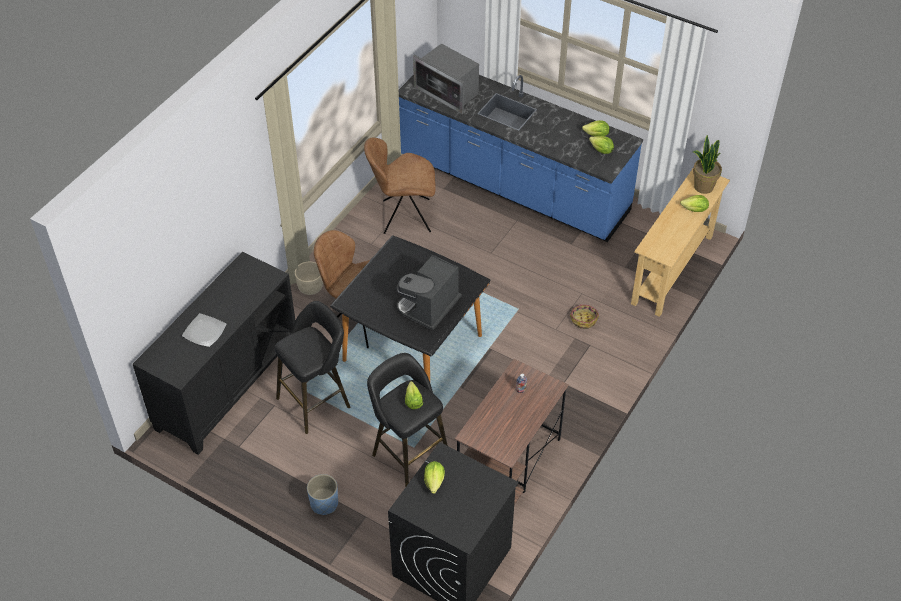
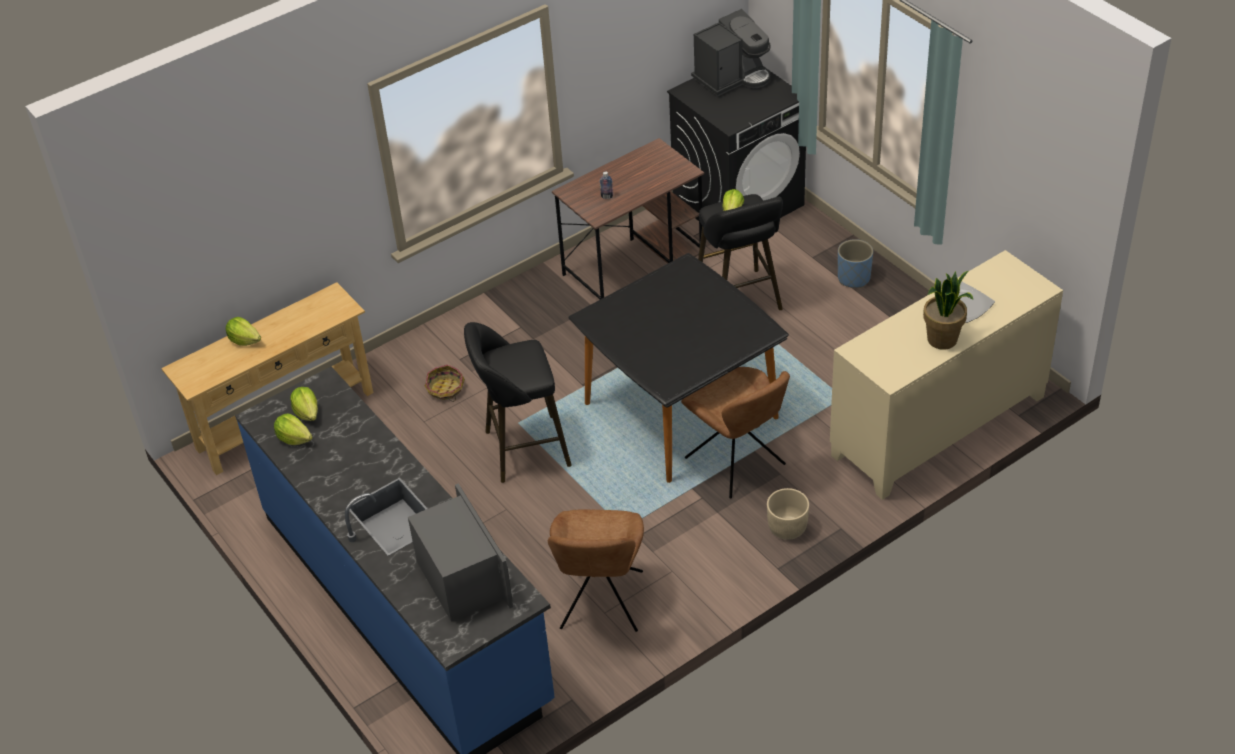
camera: 155 degrees left, 5 degrees down
(227, 385) = (939, 427): black cabinet -> beige cabinet
(317, 400) = (827, 380): black stool -> black stool (522, 450)
(404, 216) = (601, 603): brown chair -> brown chair turned 75 degrees clockwise
(429, 308) = (664, 300): coffee machine -> coffee machine (732, 77)
(434, 481) = (750, 107): lettuce -> none
(703, 186) = (204, 367): potted plant -> potted plant (942, 340)

